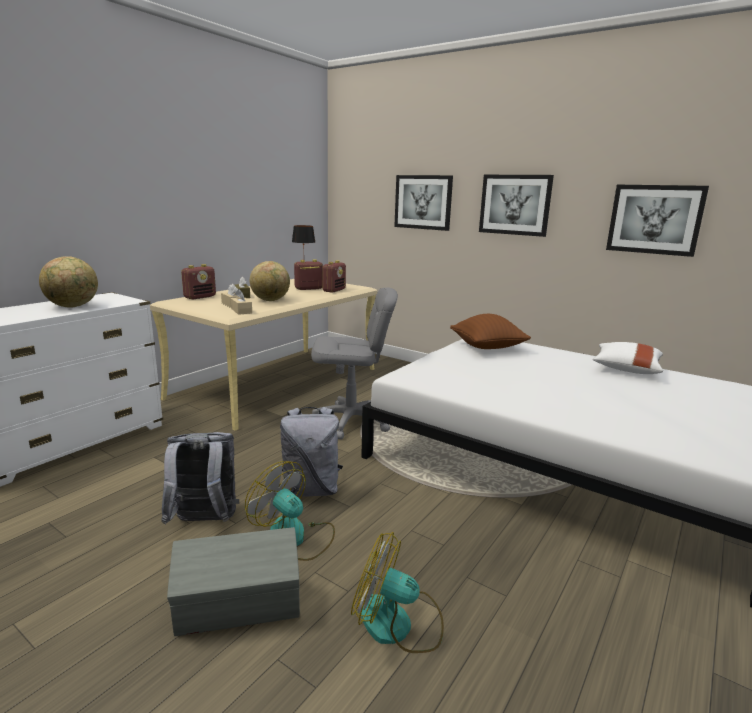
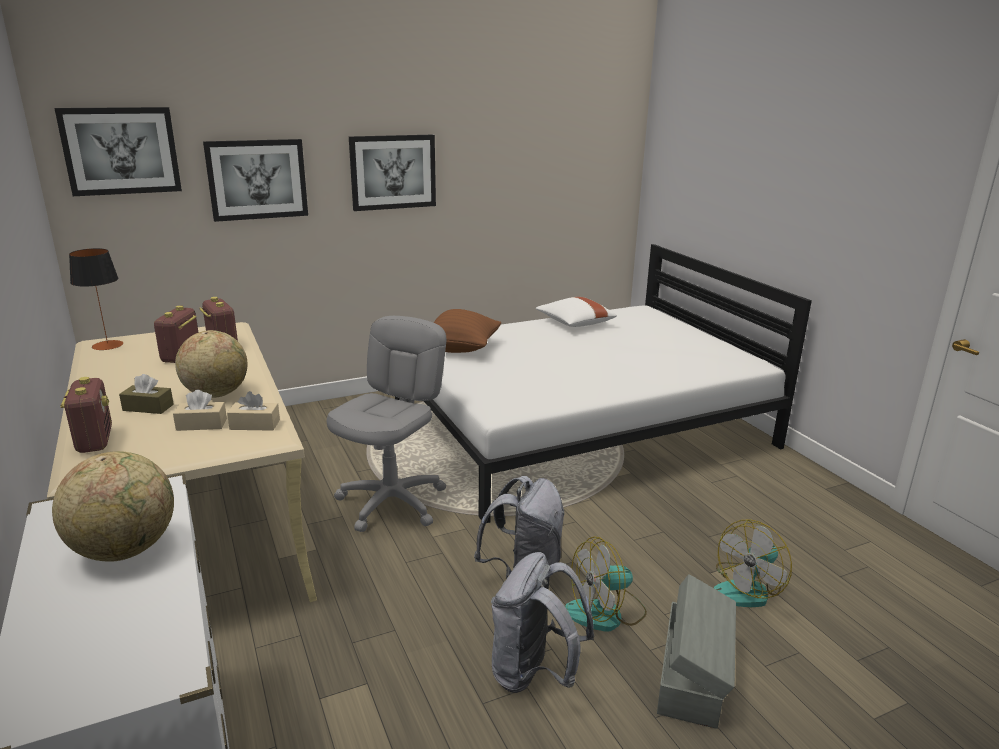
camera: 60 degrees left, 5 degrees up
(654, 219) = (532, 175): picture -> picture (121, 151)

